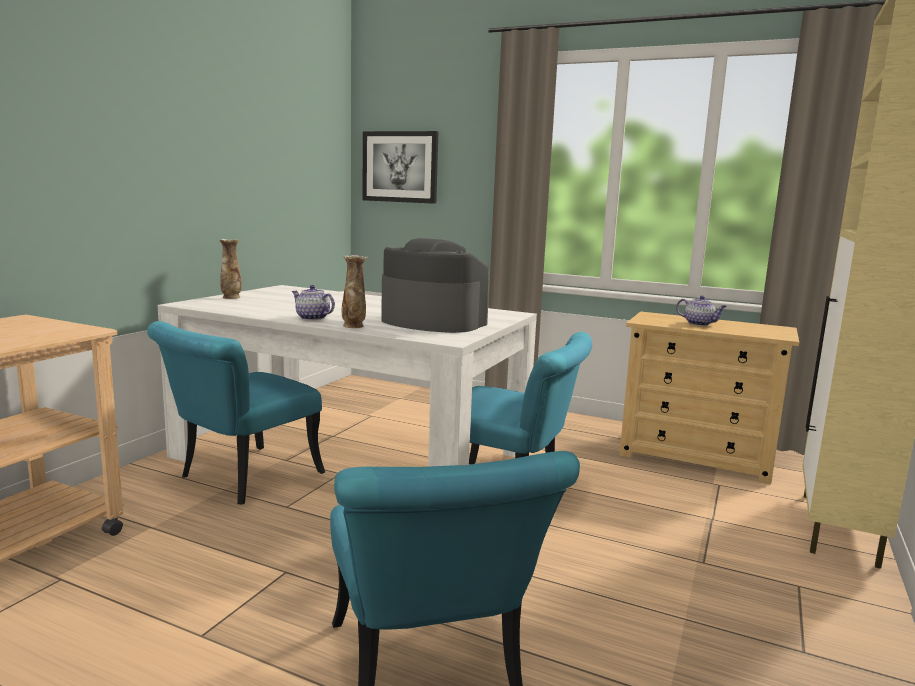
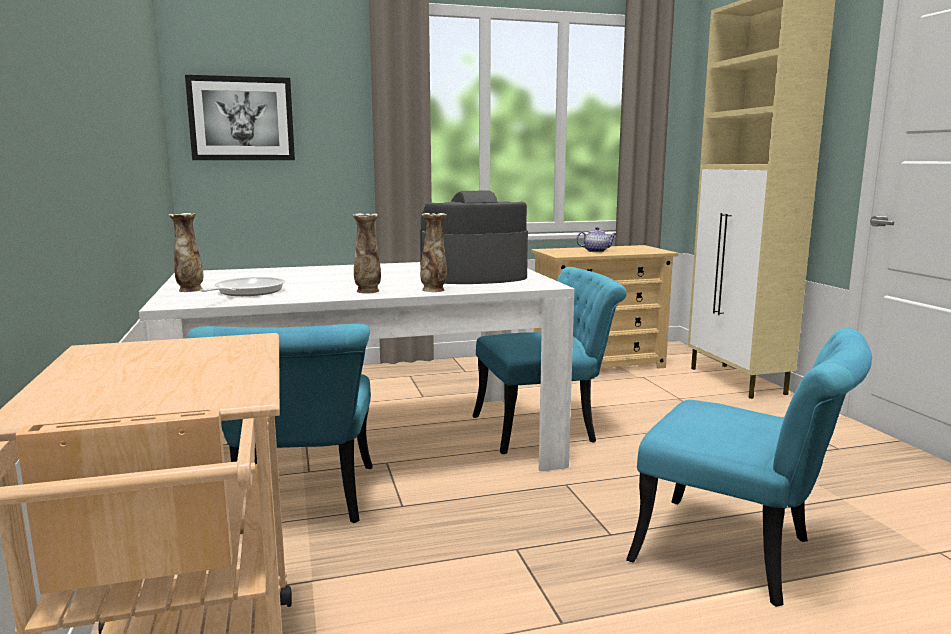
camera: 40 degrees left, 0 degrees up
(249, 304) = (246, 292): none -> frying pan
(311, 318) = (368, 291): teapot -> vase

